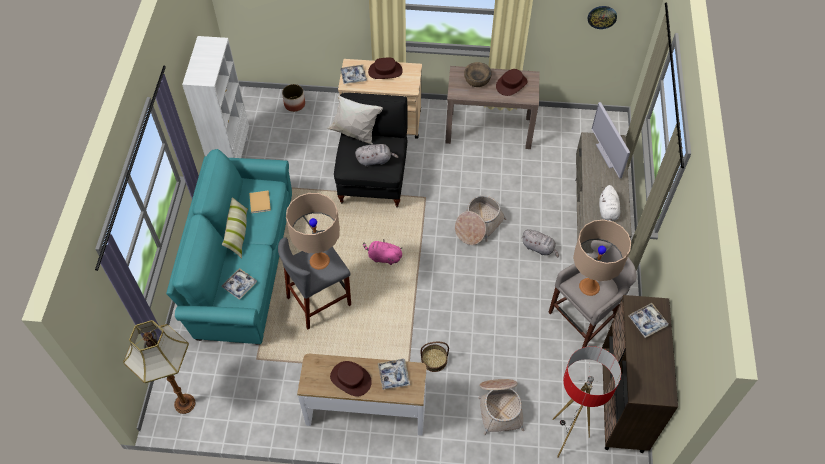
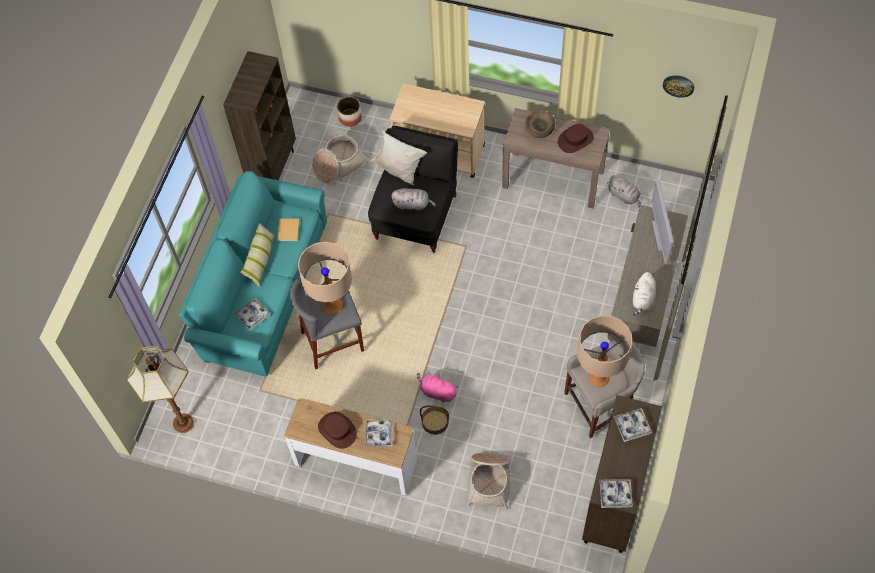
camera: 15 degrees right, 5 degrees up
(231, 156) = (273, 168): white bookcase -> brown bookcase
(353, 76) = (408, 106): tray -> tray (615, 495)
(383, 257) = (407, 305): pink plush toy -> pink plush toy (437, 392)
(385, 71) = (443, 105): brown hat -> none
(478, 225) = (514, 287): basket -> basket (338, 164)
(539, 248) = (573, 322): grey plush toy -> grey plush toy (624, 196)
(566, 437) = (548, 523): floor lamp -> none

